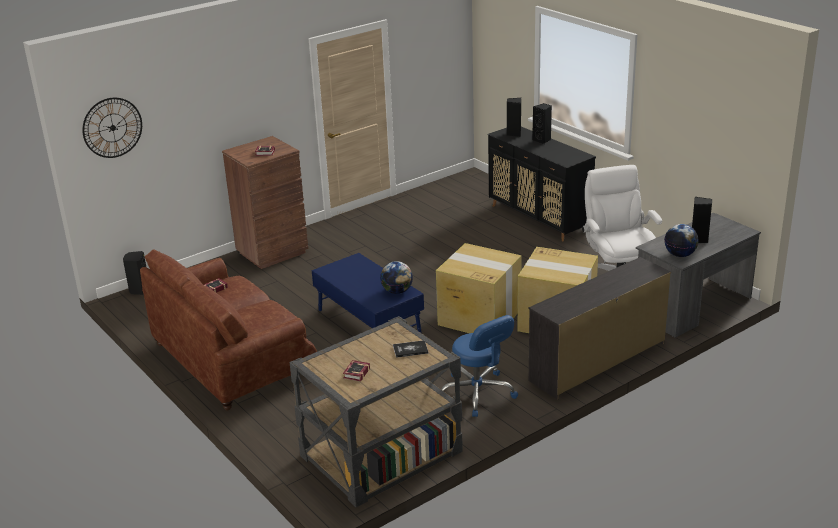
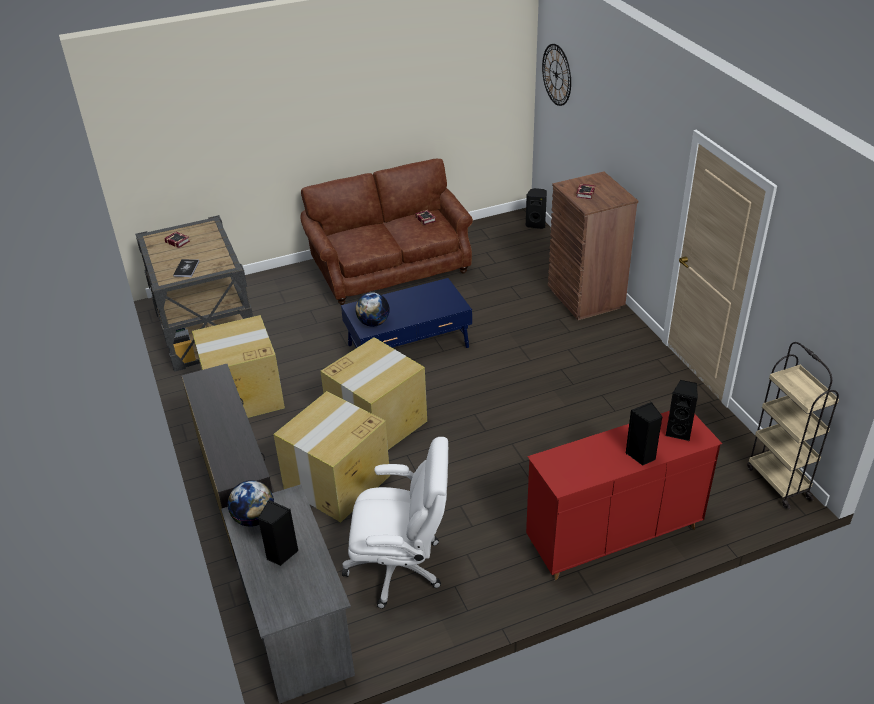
camera: 105 degrees right, 10 degrees up
(462, 178) = (778, 483): none -> beige cart
(479, 395) = (242, 396): blue office chair -> cardboard box
(539, 218) = (613, 535): black cabinet -> red cabinet

